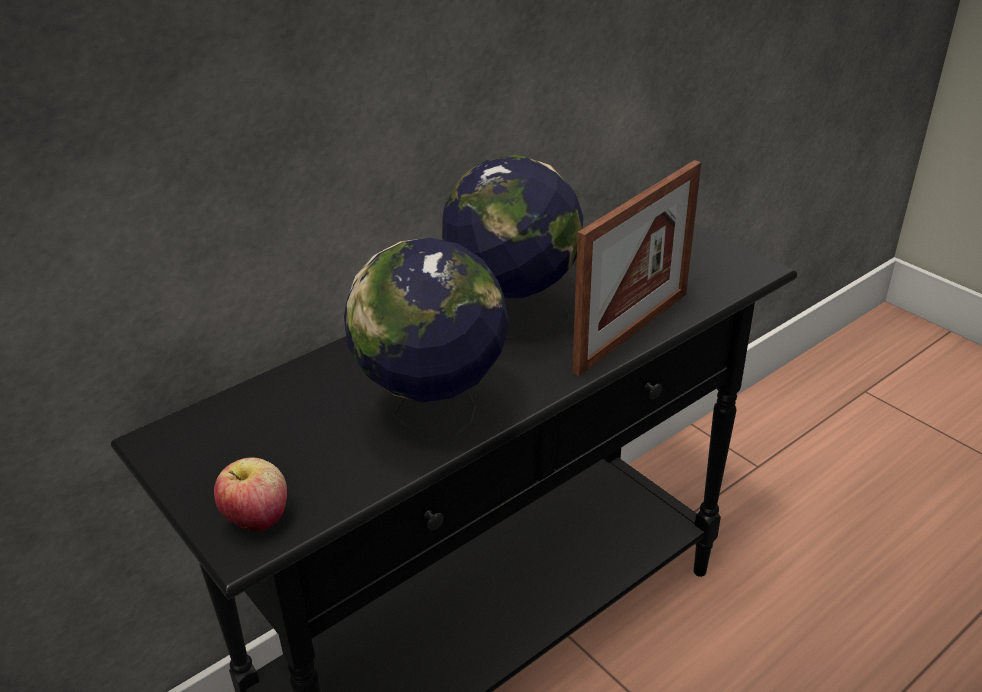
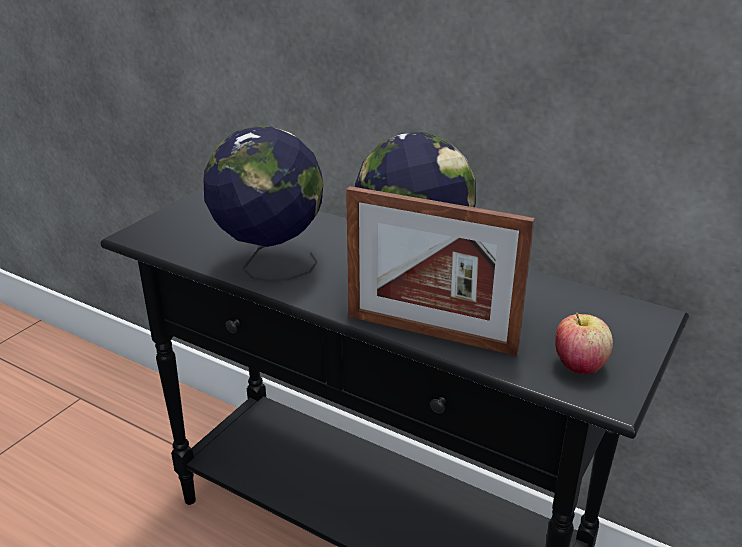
camera: 70 degrees right, 5 degrees down
(257, 519) = (155, 233): apple -> apple (579, 366)

